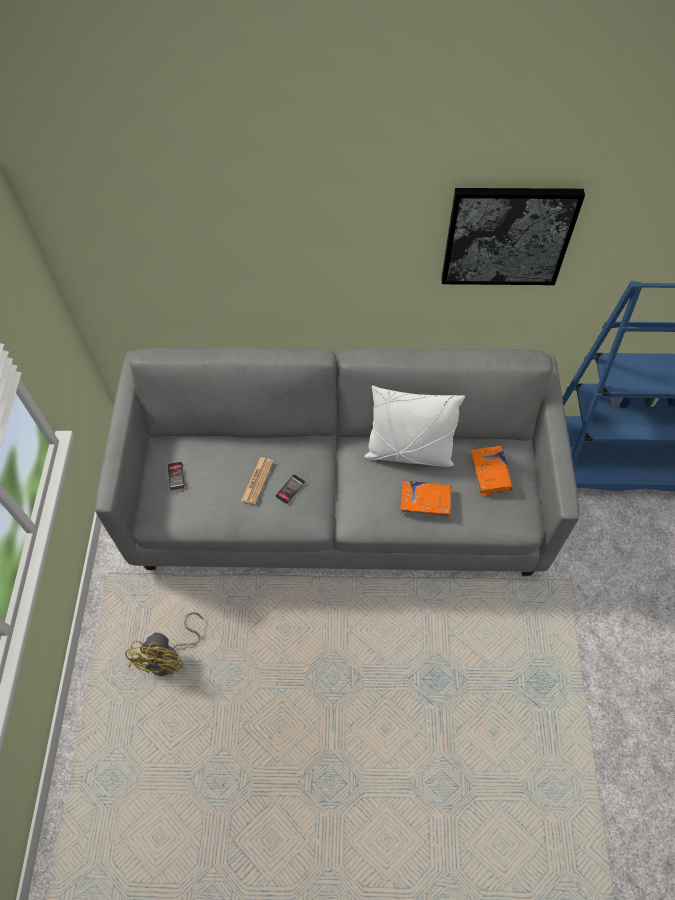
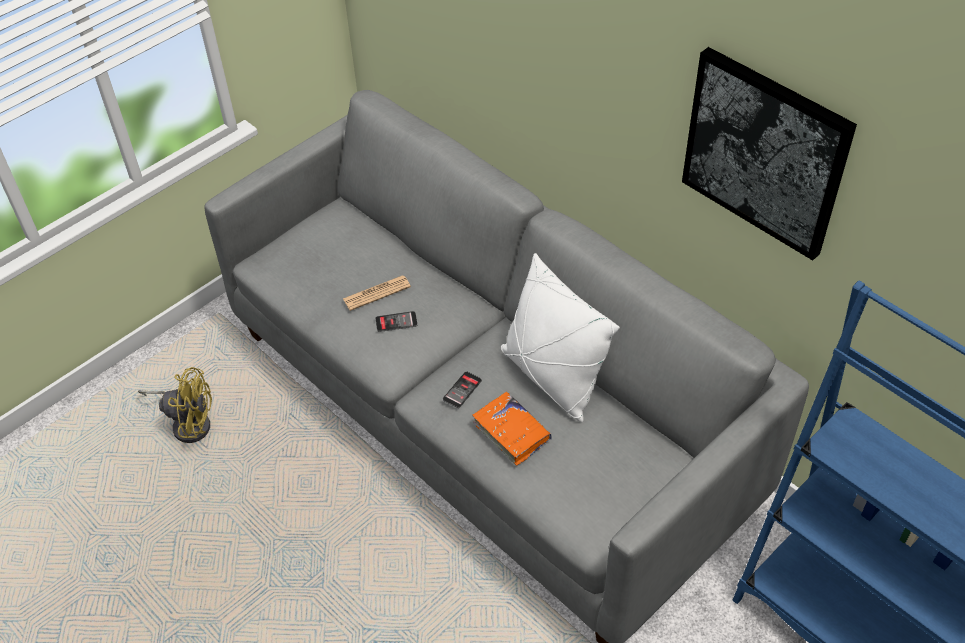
camera: 45 degrees right, 10 degrees down
(170, 657) = (188, 422): yellow fan -> yellow fan turned 135 degrees counterclockwise
(176, 476) = (316, 240): phone -> phone (462, 390)
(490, 473) = (613, 459): orange book -> none

